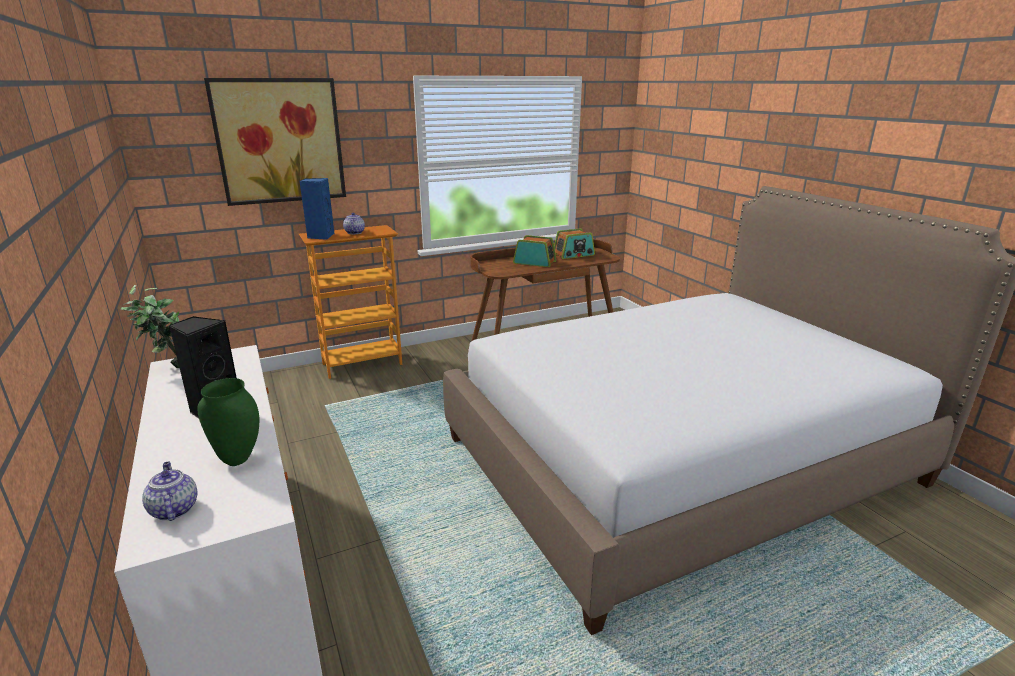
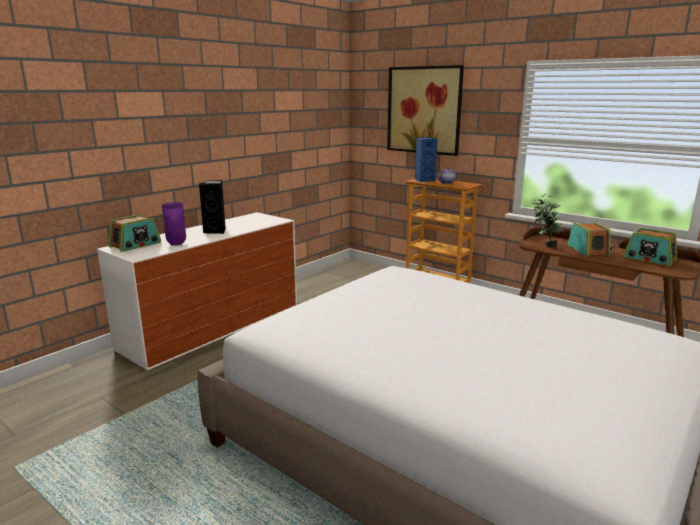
camera: 65 degrees right, 5 degrees down
(170, 367) = (253, 215): potted plant -> potted plant (544, 245)
(173, 509) = (136, 245): teapot -> radio
(239, 458) = (177, 244): green vase -> purple vase

